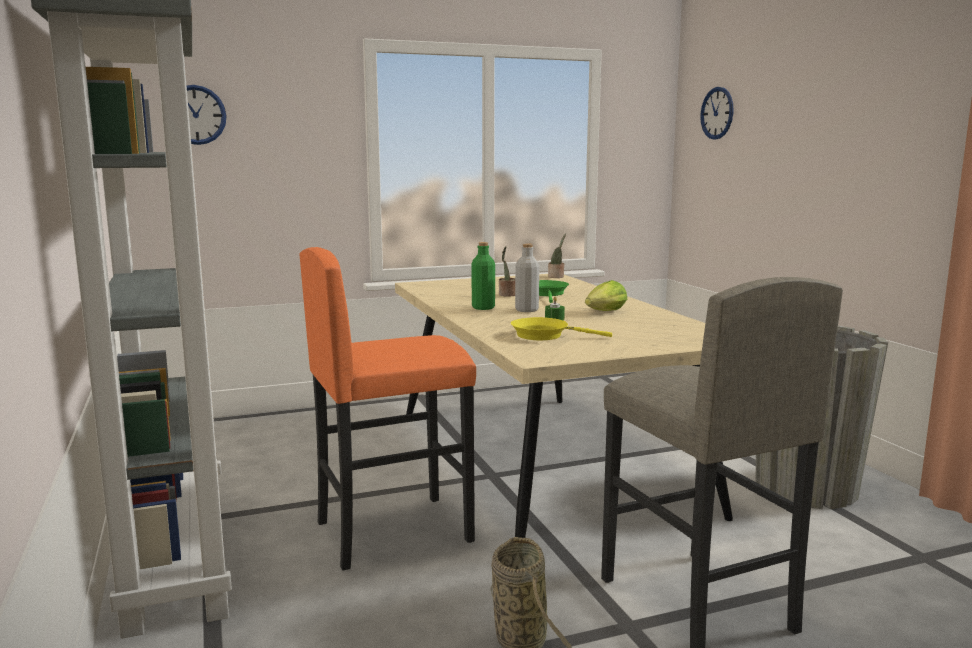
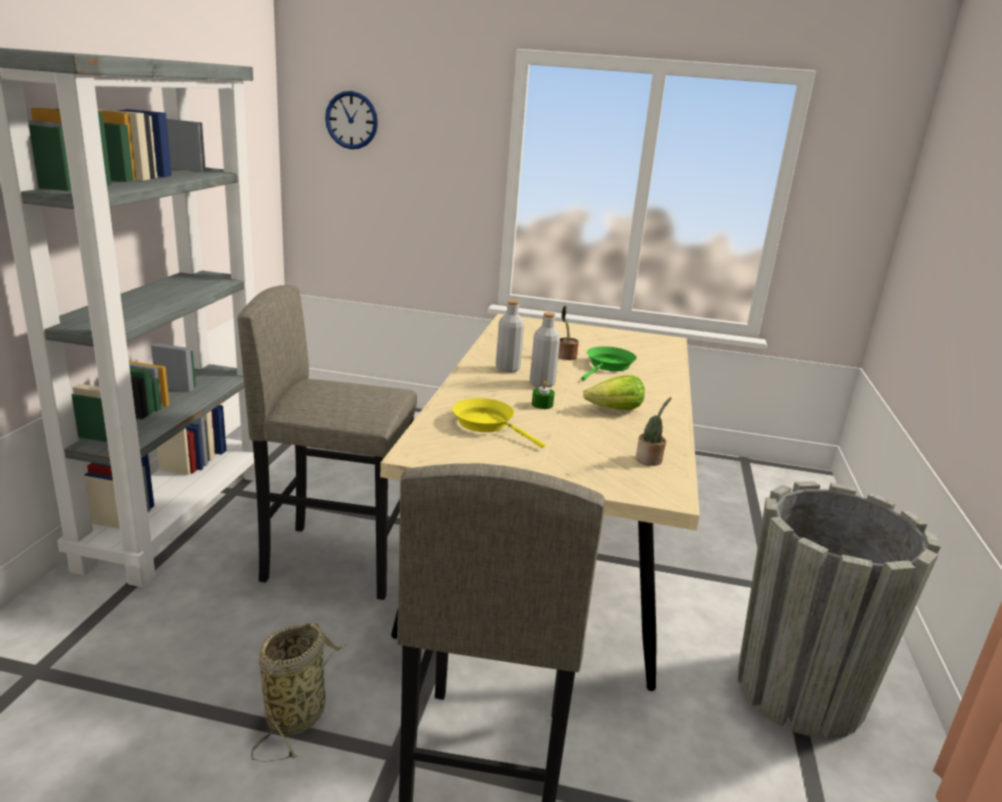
camera: 30 degrees right, 10 degrees up
(392, 531) = (338, 560): orange stool -> grey stool
(483, 308) = (507, 369): green bottle -> grey bottle
(557, 277) = (669, 343): potted plant -> potted plant (649, 460)
(717, 113) = (944, 173): wall clock -> none

